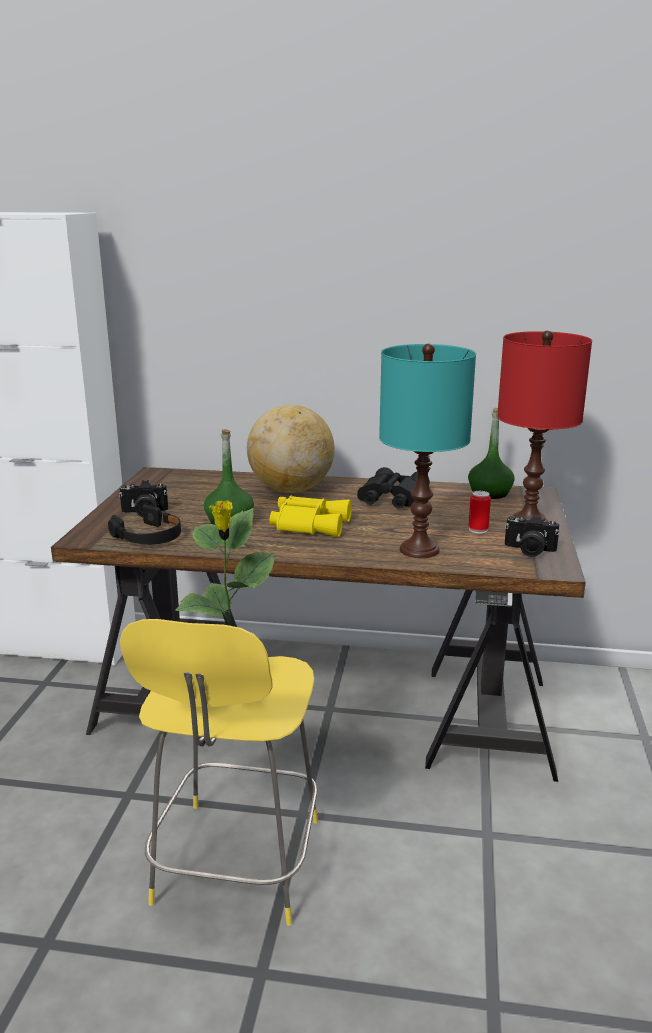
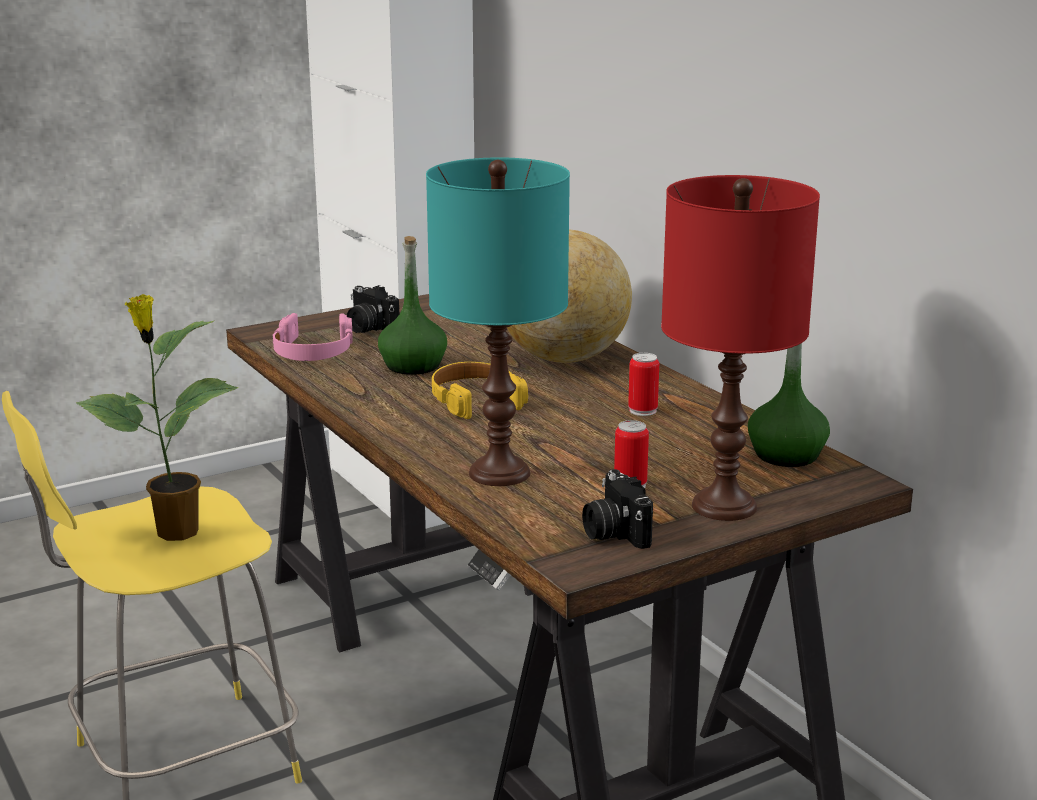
camera: 50 degrees right, 0 degrees up
(149, 536) = (313, 351): black headphones -> pink headphones
(310, 524) = (475, 400): yellow binoculars -> yellow headphones
(391, 498) = (642, 410): black binoculars -> can

